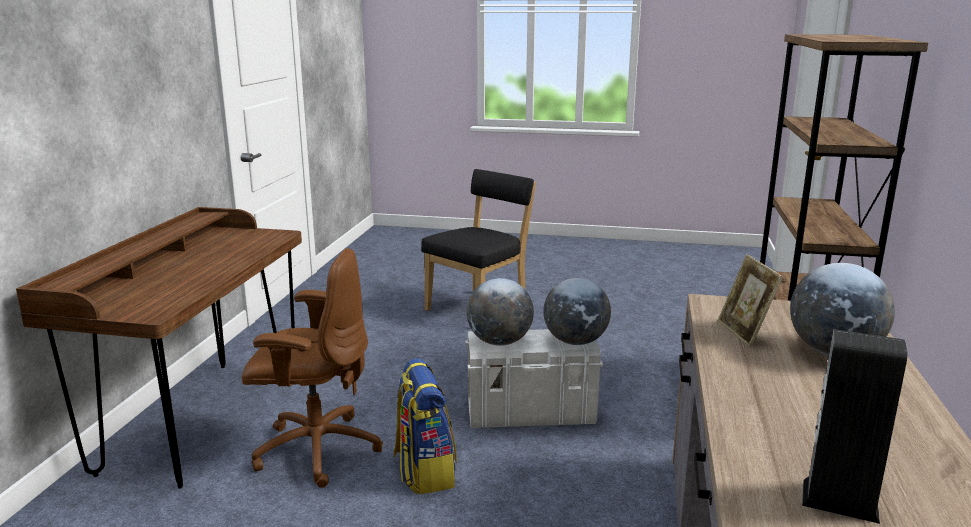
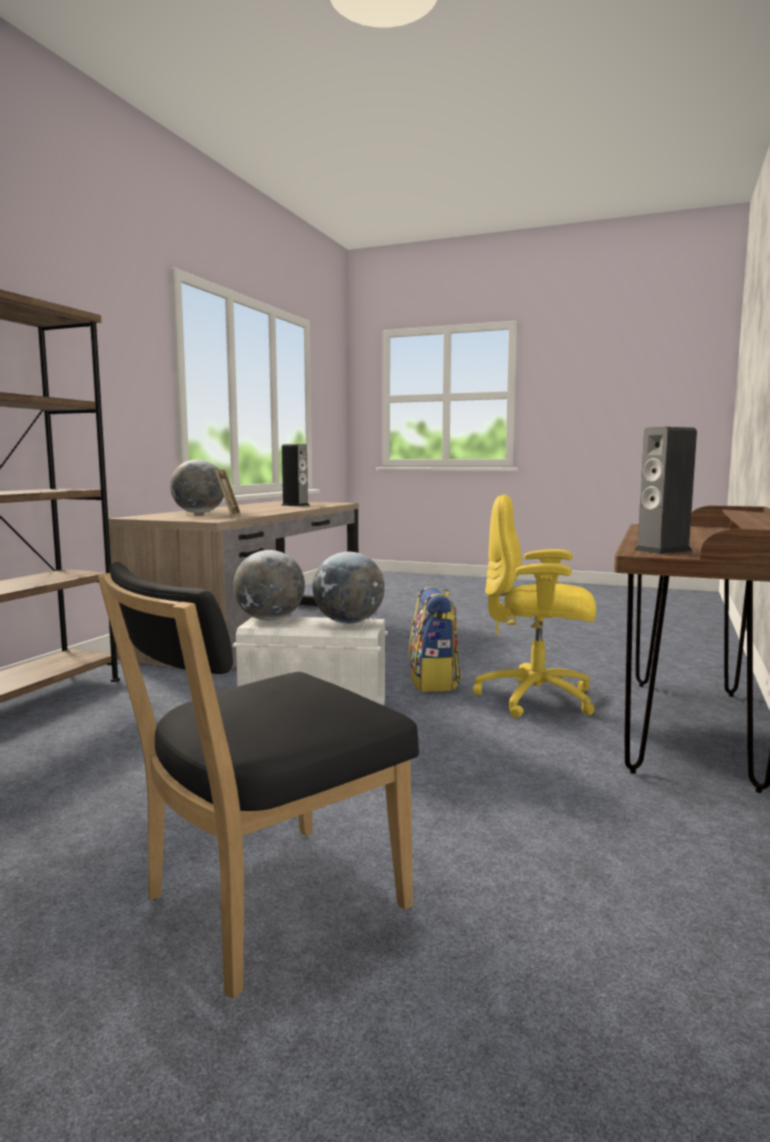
camera: 170 degrees left, 10 degrees down
(260, 238) = (662, 550): none -> speaker
(316, 449) = (538, 699): brown office chair -> yellow office chair

